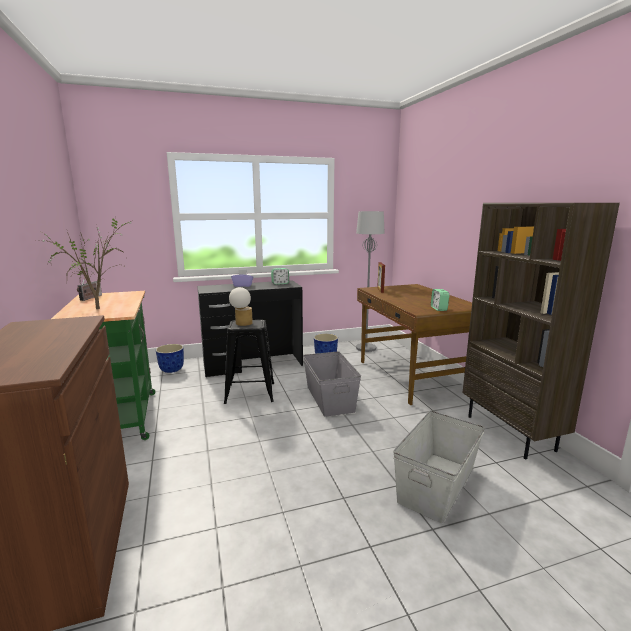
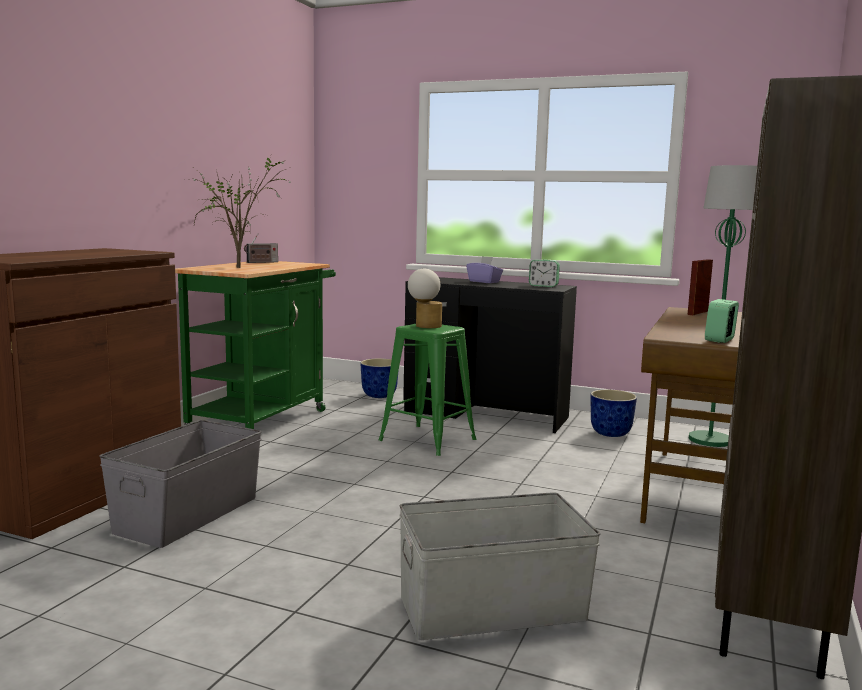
camera: 40 degrees right, 5 degrees down
(250, 393) = (427, 440): black stool -> green stool
(329, 398) = (522, 476): grey storage box -> grey storage box (186, 514)
(366, 348) = (710, 440): grey floor lamp -> green floor lamp

